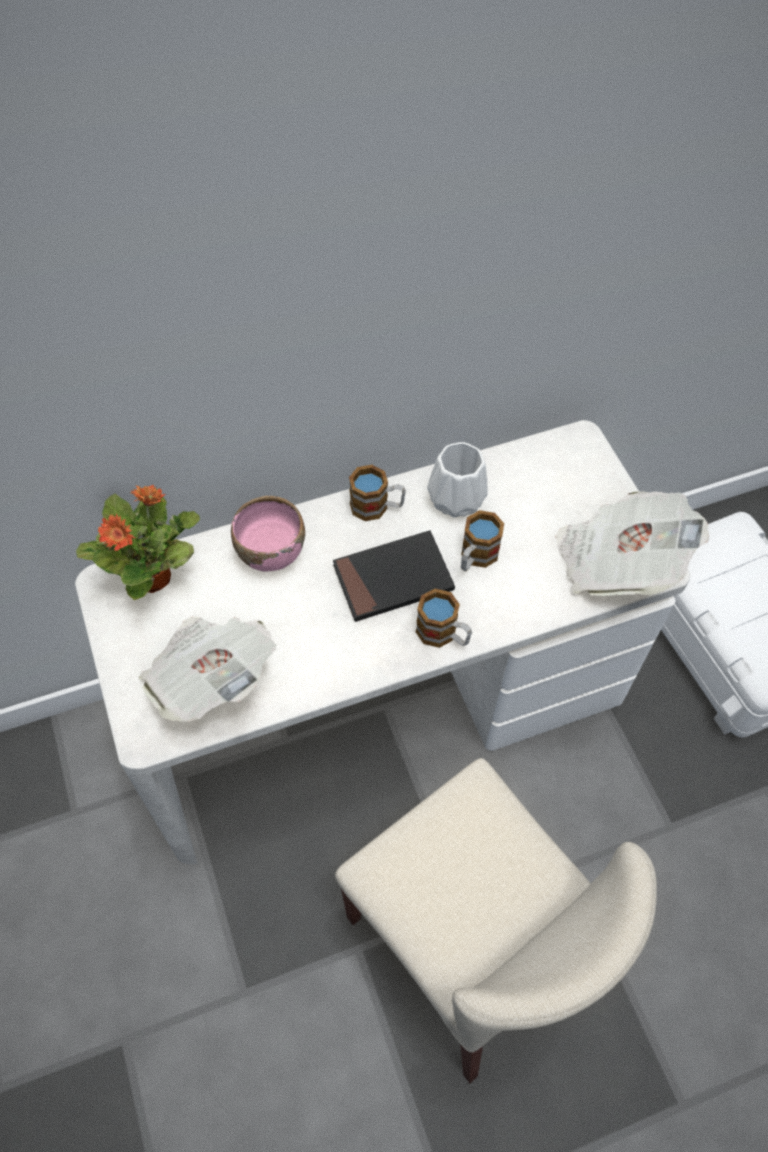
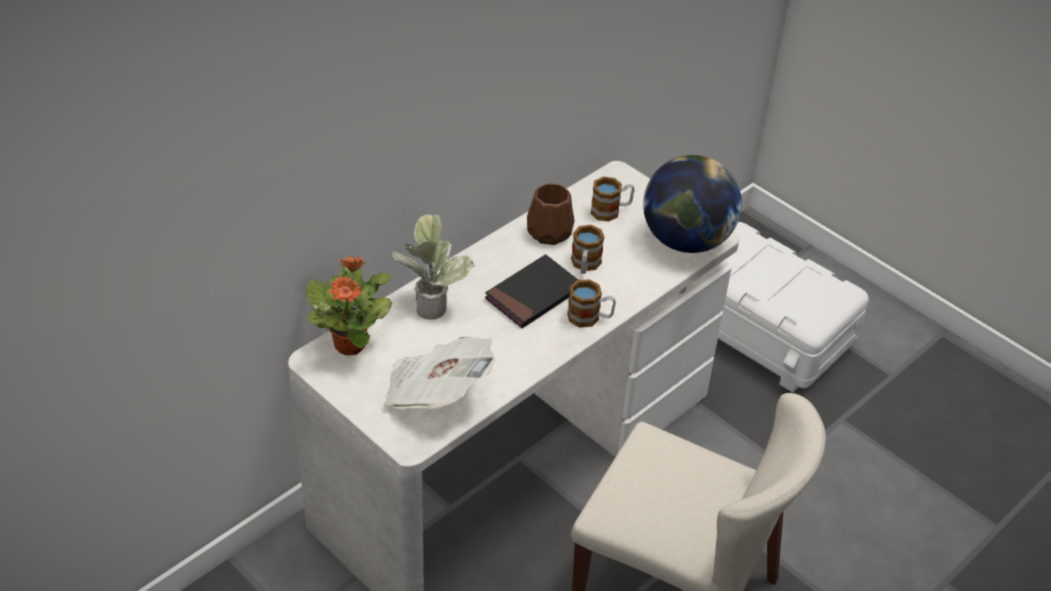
camera: 25 degrees left, 15 degrees down
(270, 551) = (431, 303): pink bowl -> potted plant
(377, 507) = (494, 254): mug -> mug (611, 211)
(454, 499) = (548, 233): white vase -> brown vase
(618, 562) = (686, 240): newspaper -> globe

